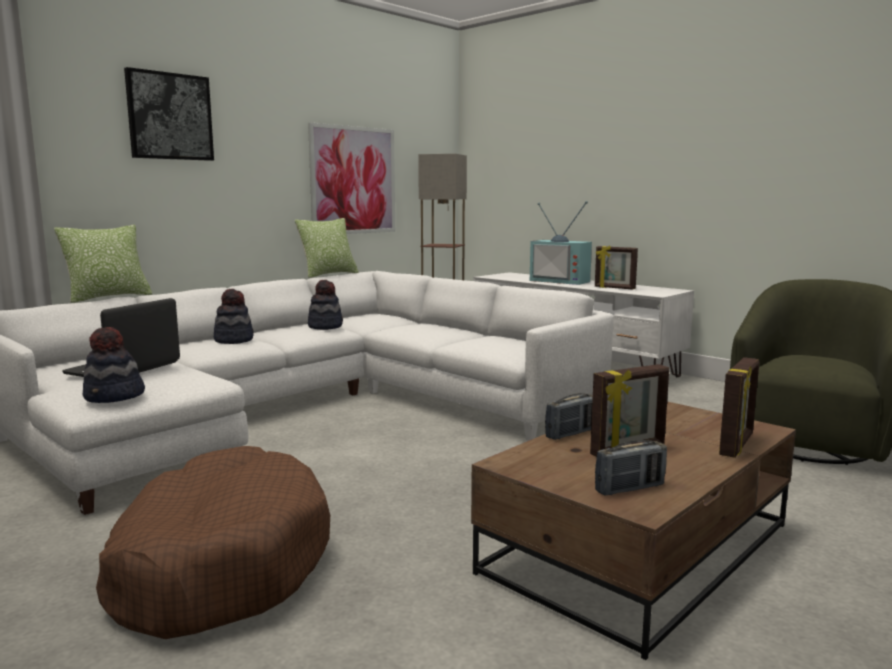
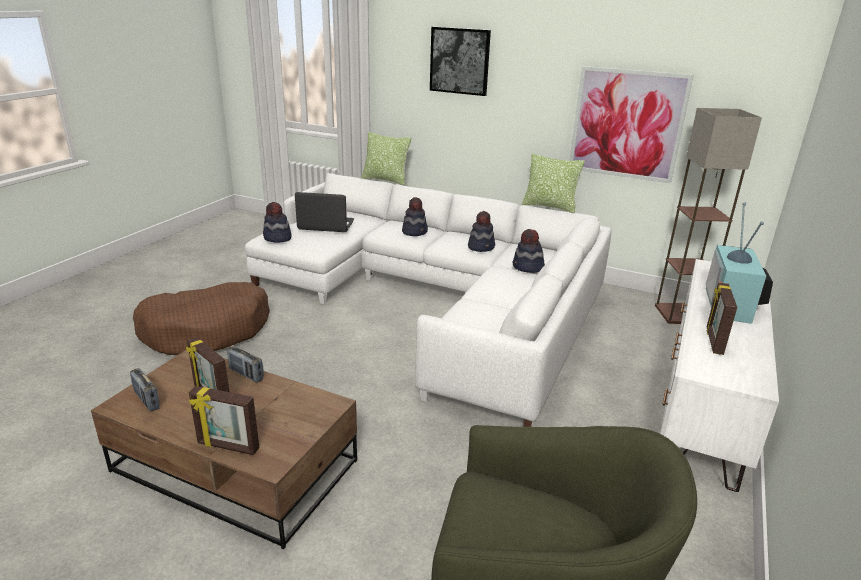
camera: 70 degrees right, 15 degrees up
(398, 321) = (527, 267): none -> hat

